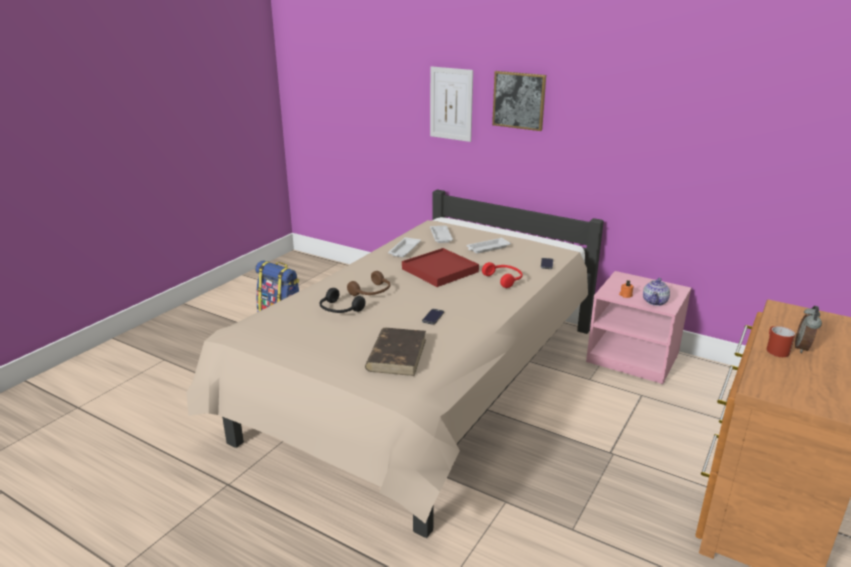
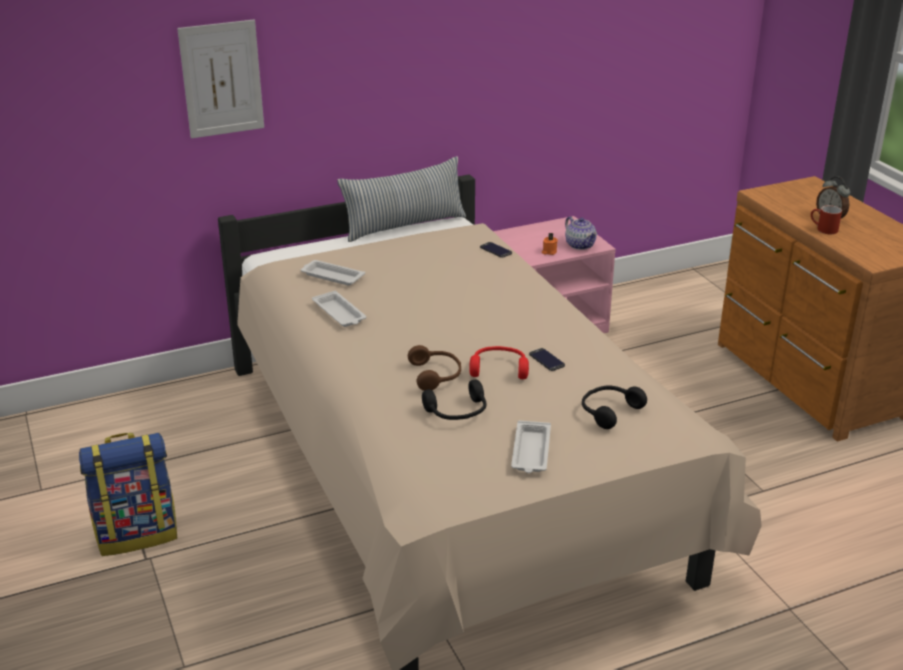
camera: 55 degrees left, 5 degrees up
(397, 354) = (608, 411): brown book -> black headphones
(440, 270) = (432, 313): red tray -> none
(487, 248) = (411, 264): white tray -> white tray (531, 452)
(504, 279) = (506, 287): red headphones -> red headphones (499, 369)
(519, 100) = (333, 48): picture -> none
(534, 235) = (404, 225): none -> pillow

